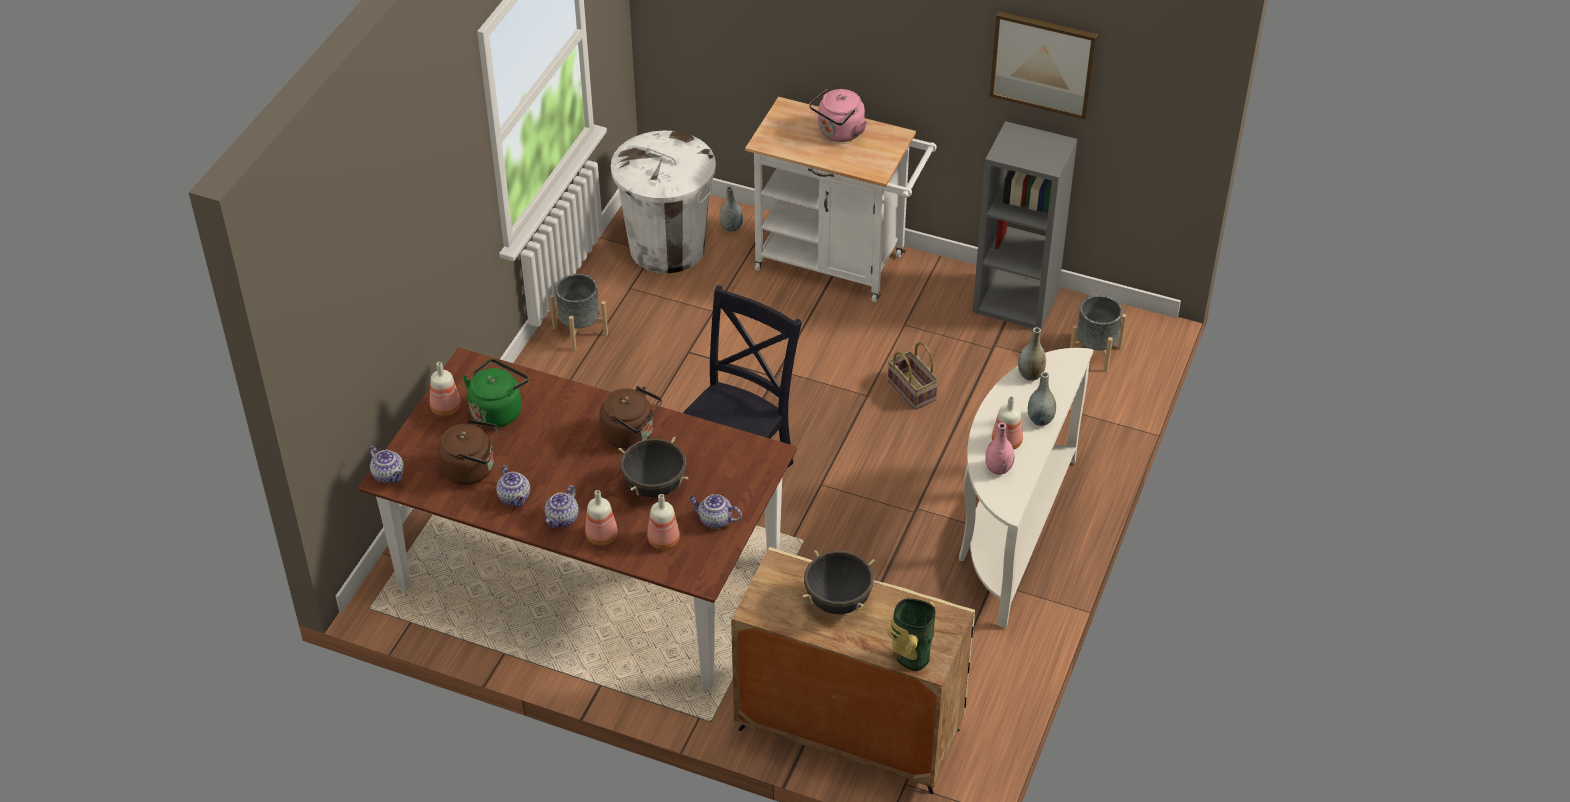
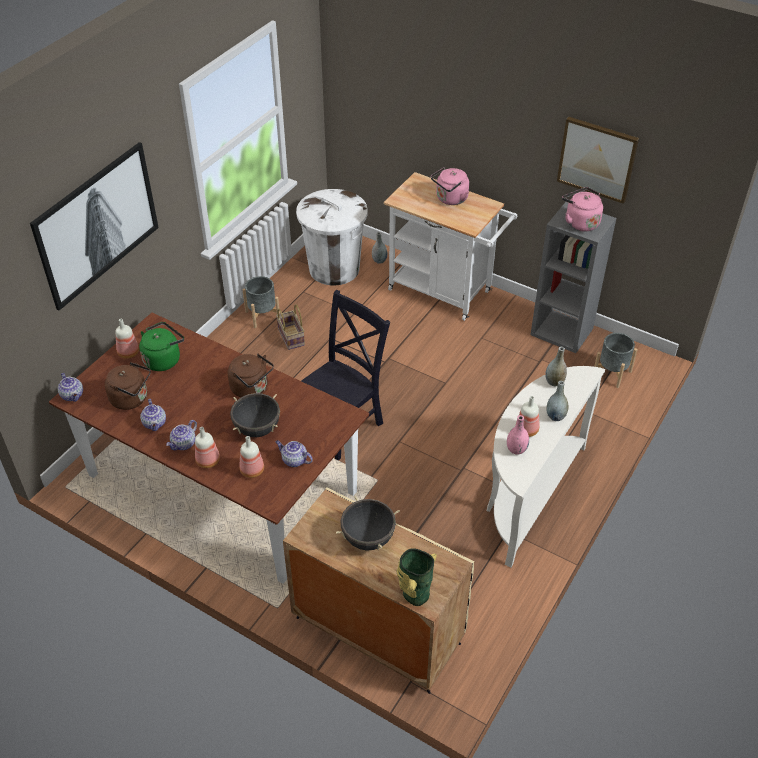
camera: 10 degrees right, 0 degrees up
(397, 238) = (96, 224): none -> picture
(913, 391) = (478, 384): basket -> basket (292, 337)
(1029, 151) = (580, 222): none -> pink kettle

